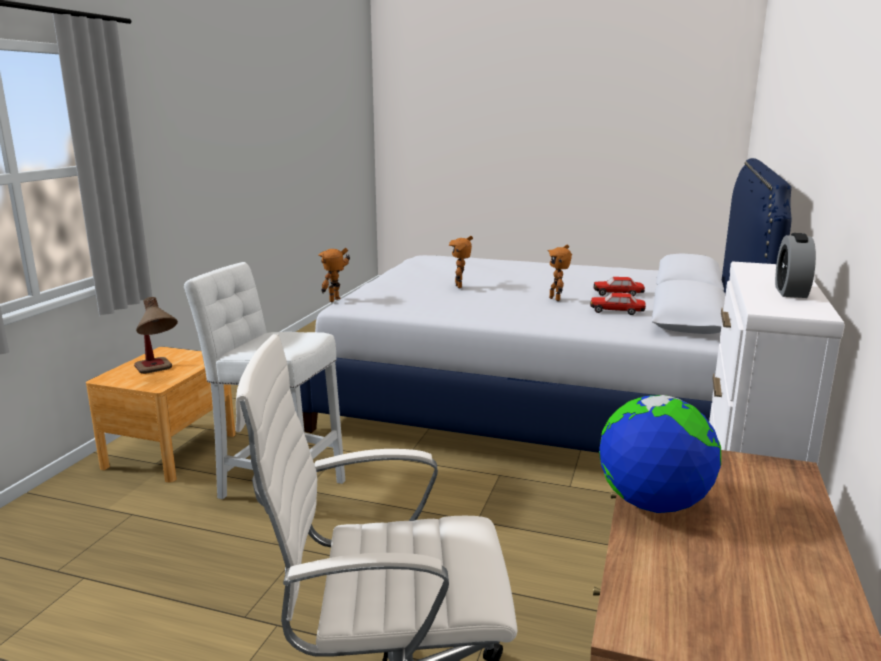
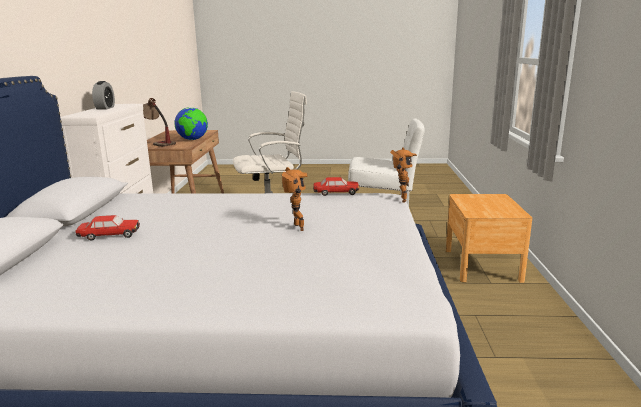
camera: 165 degrees right, 0 degrees up
(159, 372) = (479, 202): table lamp -> table lamp (158, 143)
(556, 299) = (187, 220): toy robot -> none
(617, 311) = (135, 211): toy car -> toy car (336, 193)

